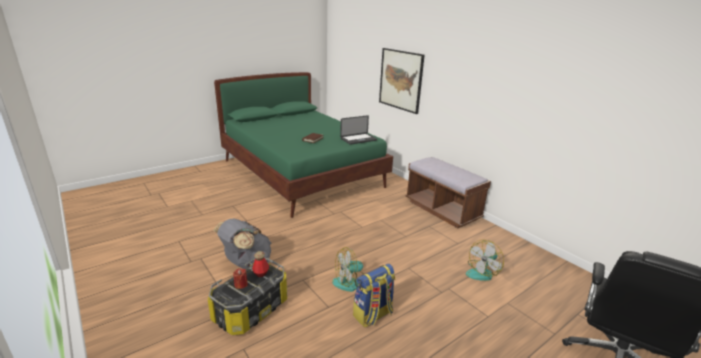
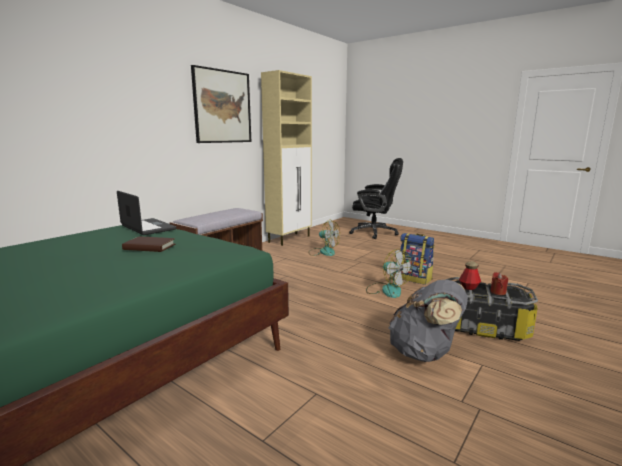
camera: 105 degrees left, 10 degrees down
(401, 80) = (71, 134): picture -> picture (222, 107)
(540, 258) = (290, 239): none -> beige cabinet

